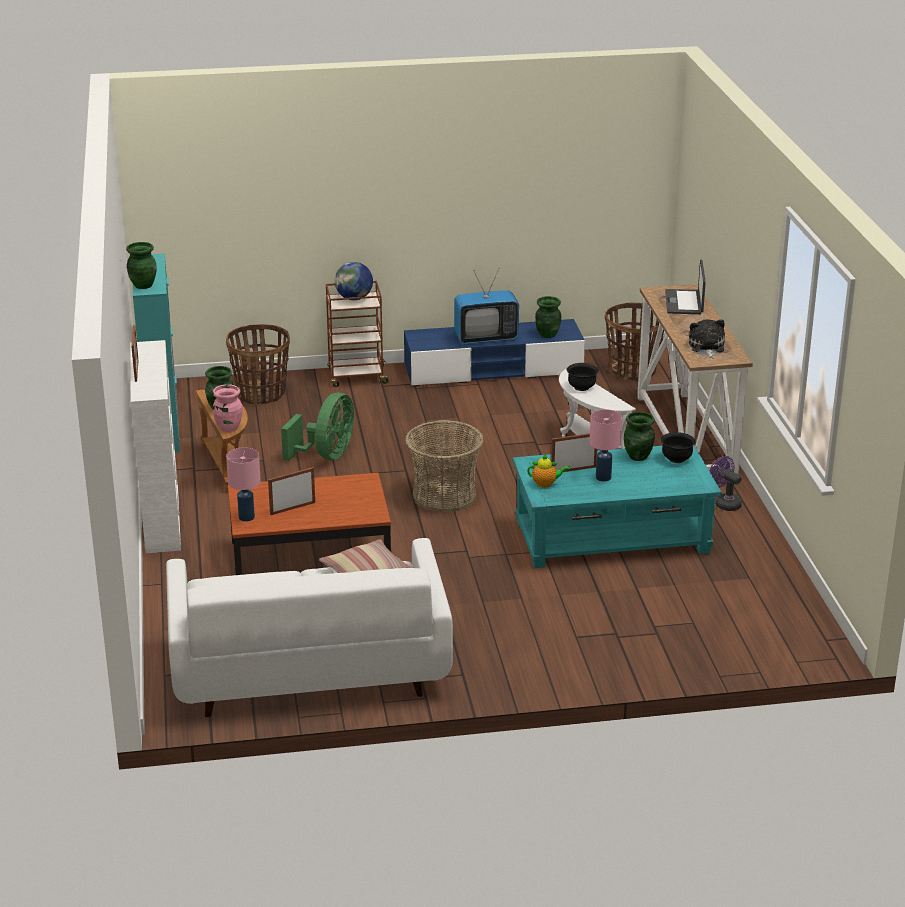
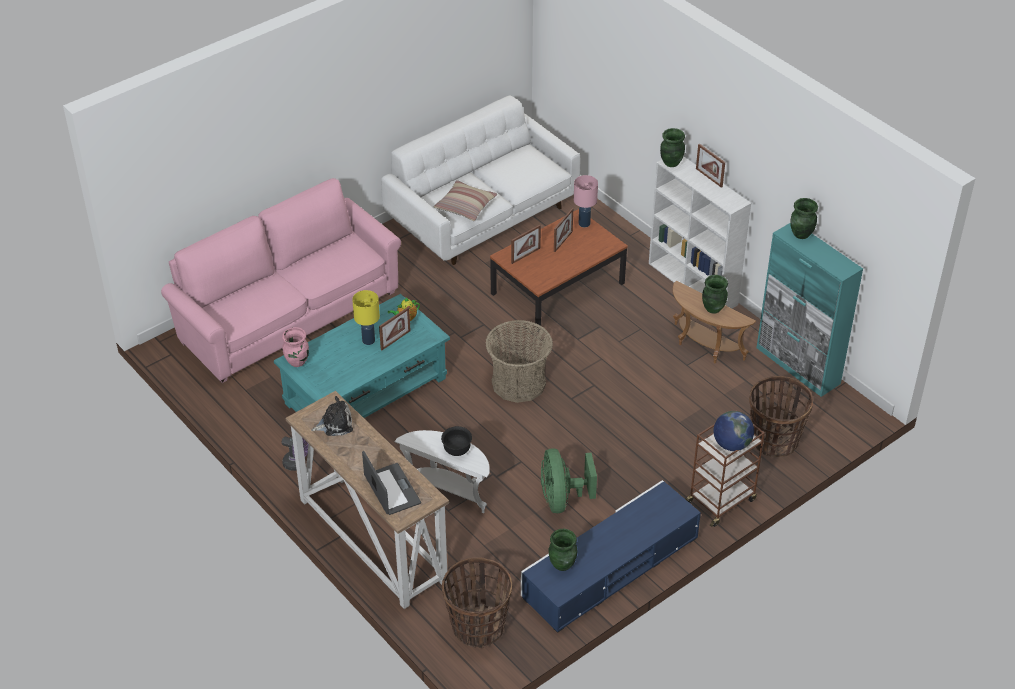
camera: 150 degrees right, 15 degrees up
(228, 427) = (684, 291): pink vase -> pink vase (297, 362)
(326, 455) = (645, 389): green fan -> green fan (562, 499)
(350, 508) = (525, 255): none -> picture frame
(486, 338) = (615, 532): television -> none
(602, 478) = (369, 340): pink table lamp -> yellow table lamp
(638, 456) = (355, 373): green vase -> green vase (671, 163)
(655, 637) = (286, 314): none -> pink sofa
(676, 459) = (324, 382): black bowl -> none
(706, 347) = (335, 424): plush toy -> plush toy turned 75 degrees counterclockwise

